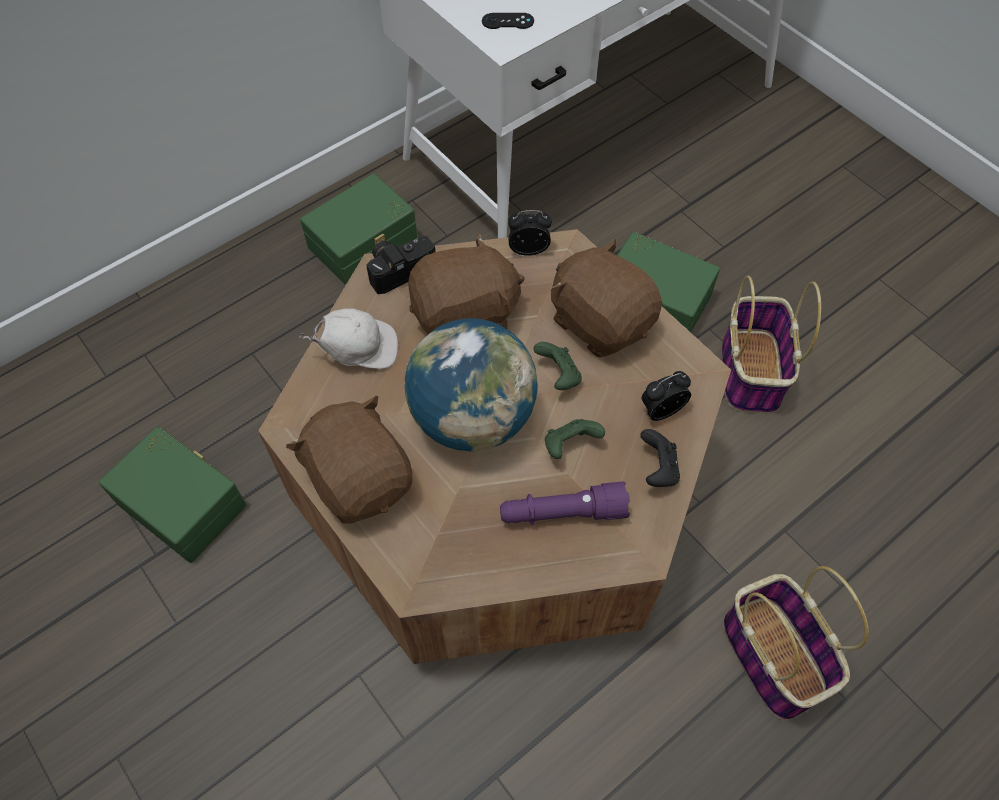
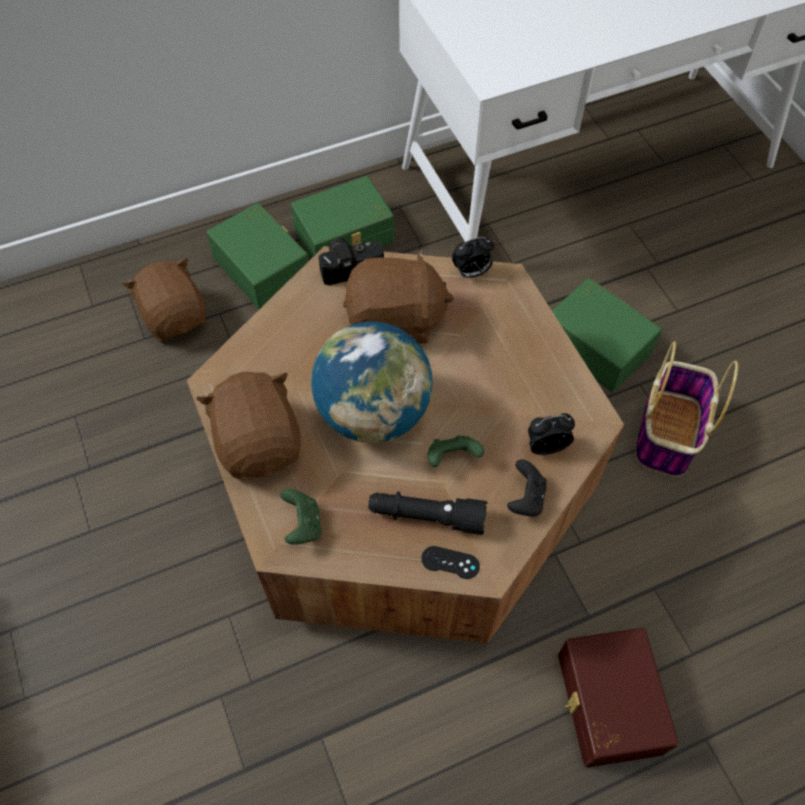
camera: 15 degrees right, 0 degrees up
(183, 501) = (125, 429): green storage box -> green storage box (263, 267)
(358, 350) = (292, 330): white cap -> none
(508, 21) = (500, 61): black game controller -> black game controller (450, 562)
(528, 249) = (471, 272): alarm clock -> alarm clock turned 150 degrees clockwise
(558, 376) = (462, 393): green game controller -> green game controller (303, 525)
(562, 513) = (426, 516): purple flashlight -> black flashlight
(601, 321) = (516, 353): brown plush toy -> brown plush toy (175, 316)
(774, 658) = (606, 703): basket -> brown storage box

